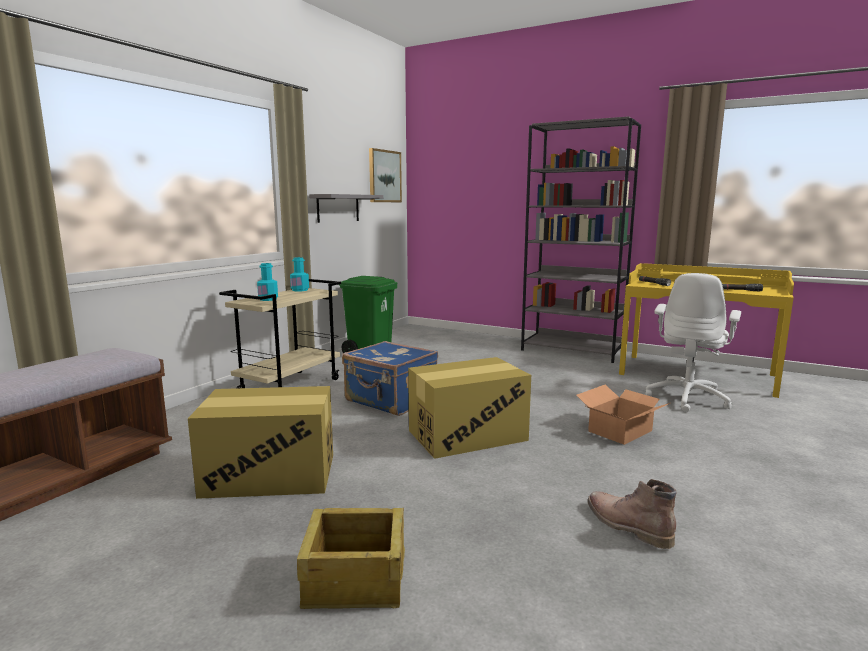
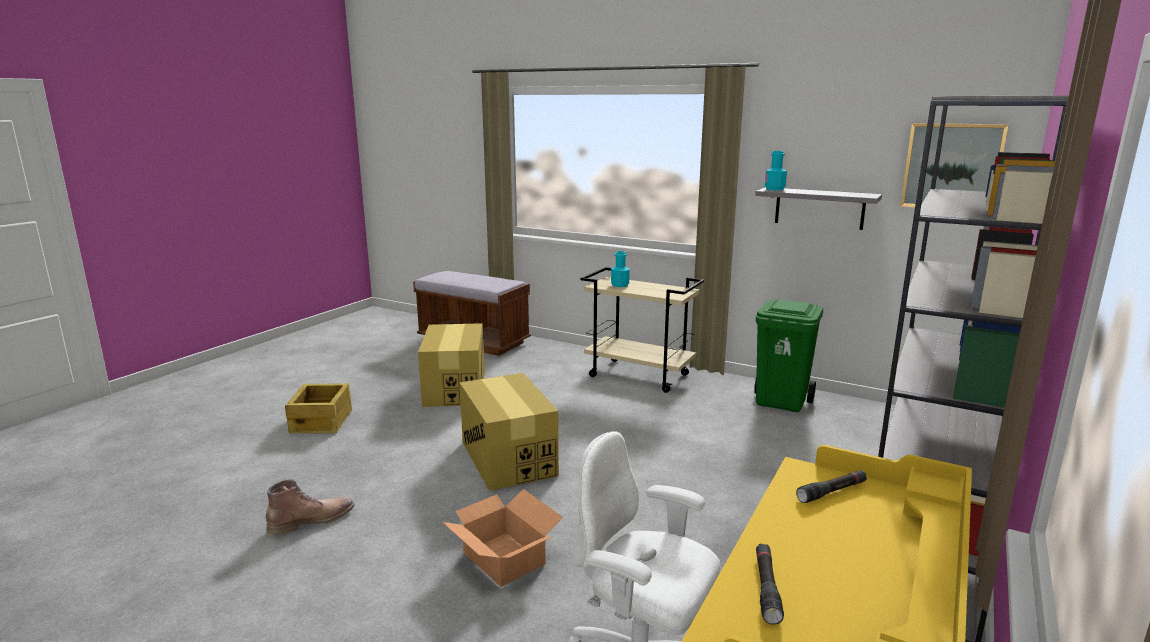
camera: 90 degrees right, 5 degrees up
(300, 290) = (677, 289): turquoise bottle -> turquoise bottle (774, 189)
(391, 401) = (604, 421): blue suitcase -> none

